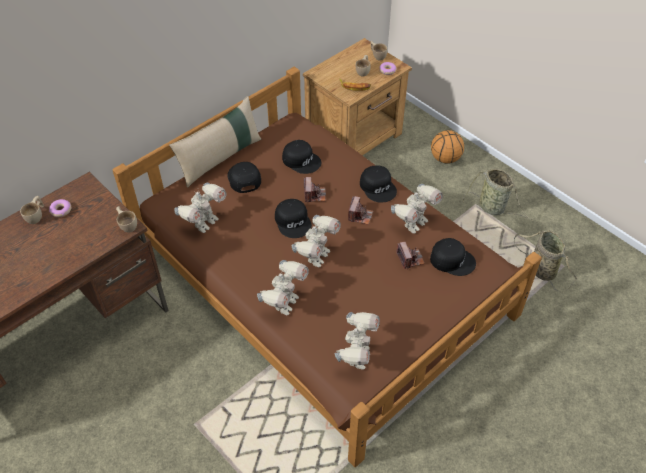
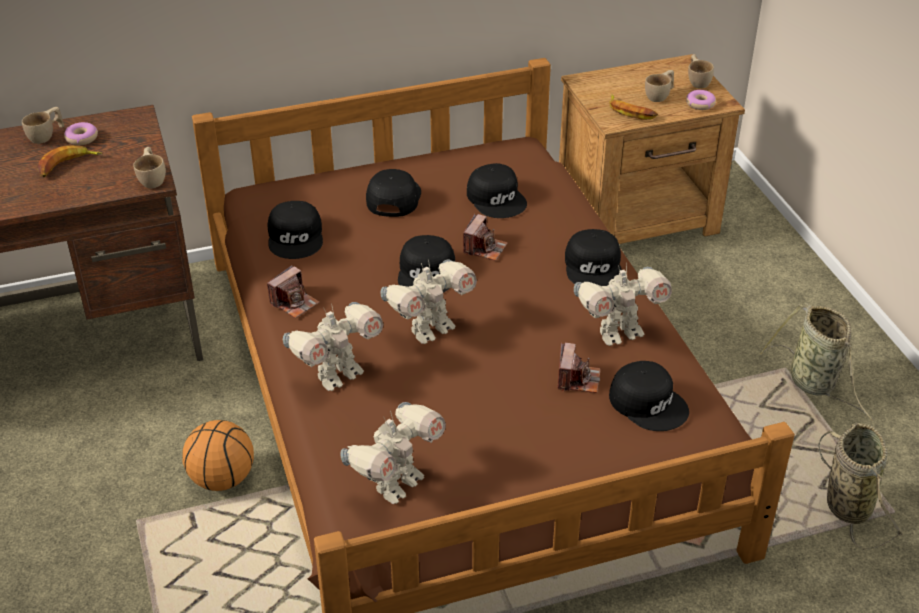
camera: 25 degrees right, 10 degrees down
(66, 233) = (67, 165): none -> banana
(205, 223) = (296, 237): toy robot -> black cap
(220, 158) = (378, 164): beige pillow -> none
(360, 216) = (537, 296): camera -> camera (294, 303)
(445, 159) = (774, 288): basketball -> basketball (222, 479)

